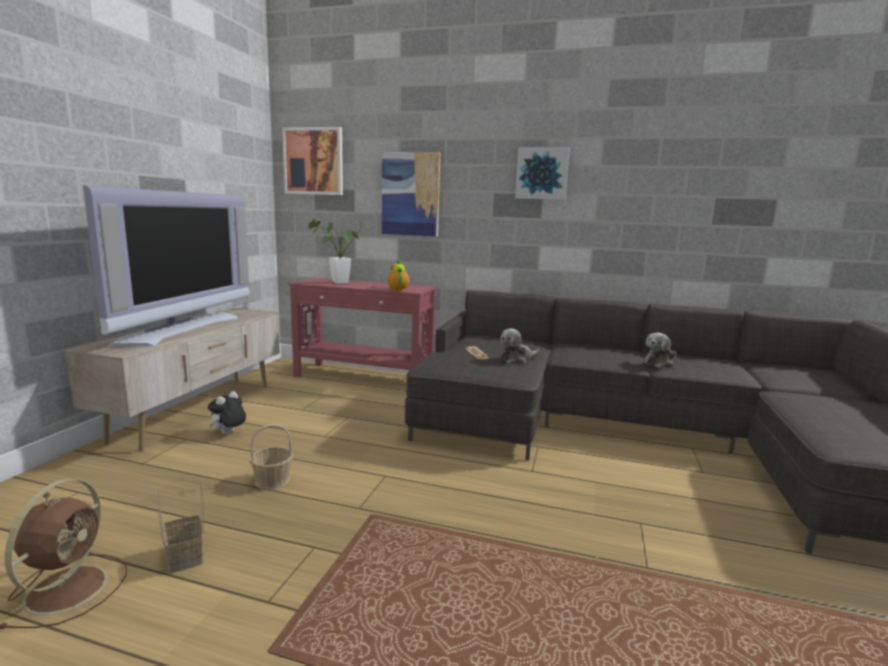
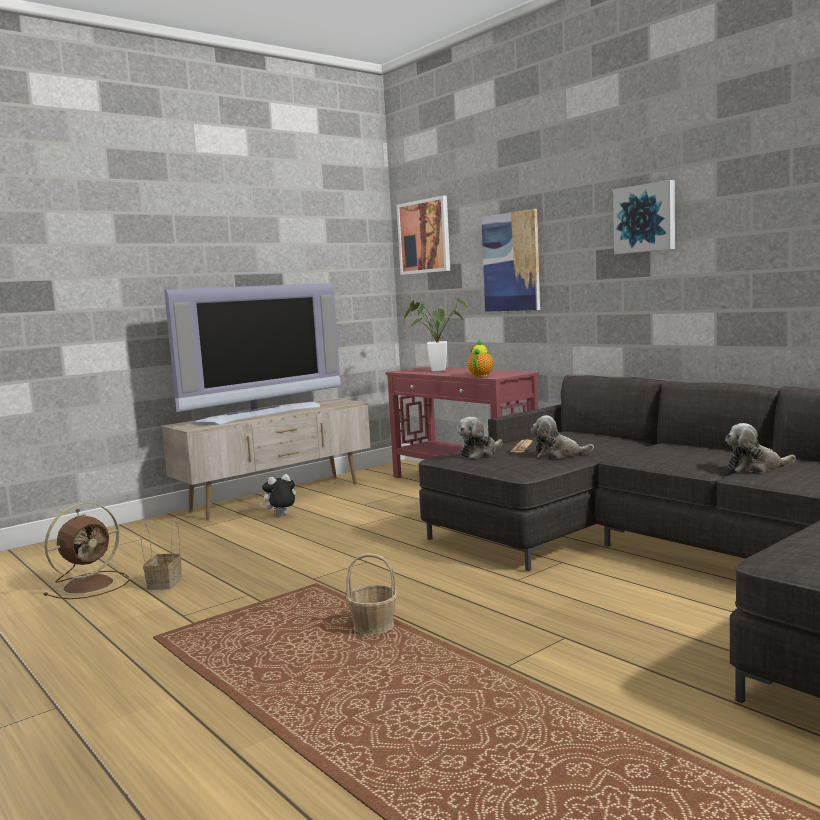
camera: 35 degrees right, 5 degrees down
(272, 480) = (273, 551): basket -> basket (373, 626)
(456, 363) = (479, 454): none -> plush toy

